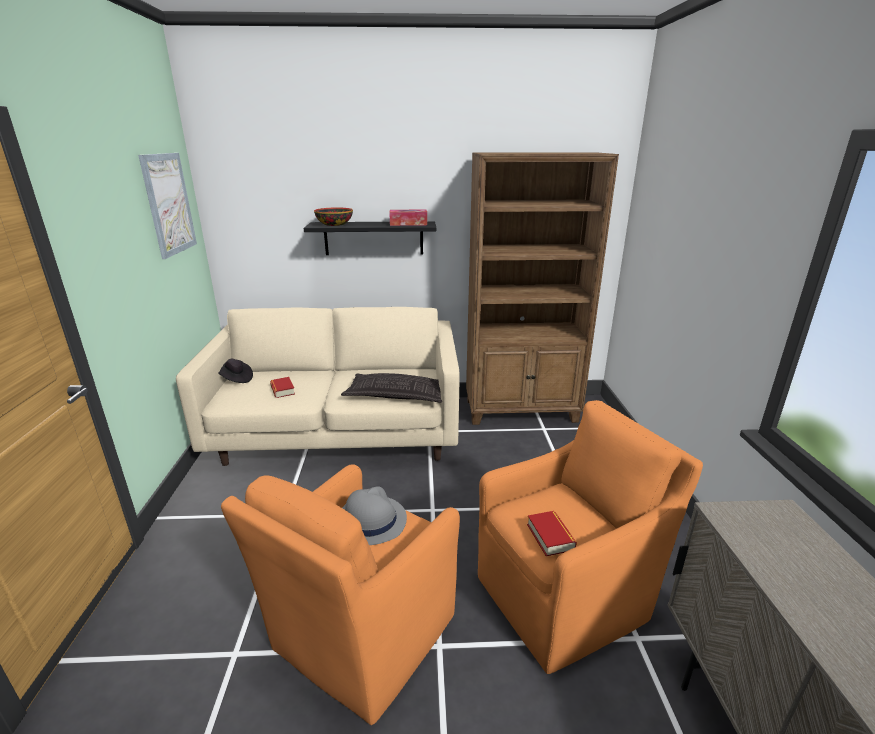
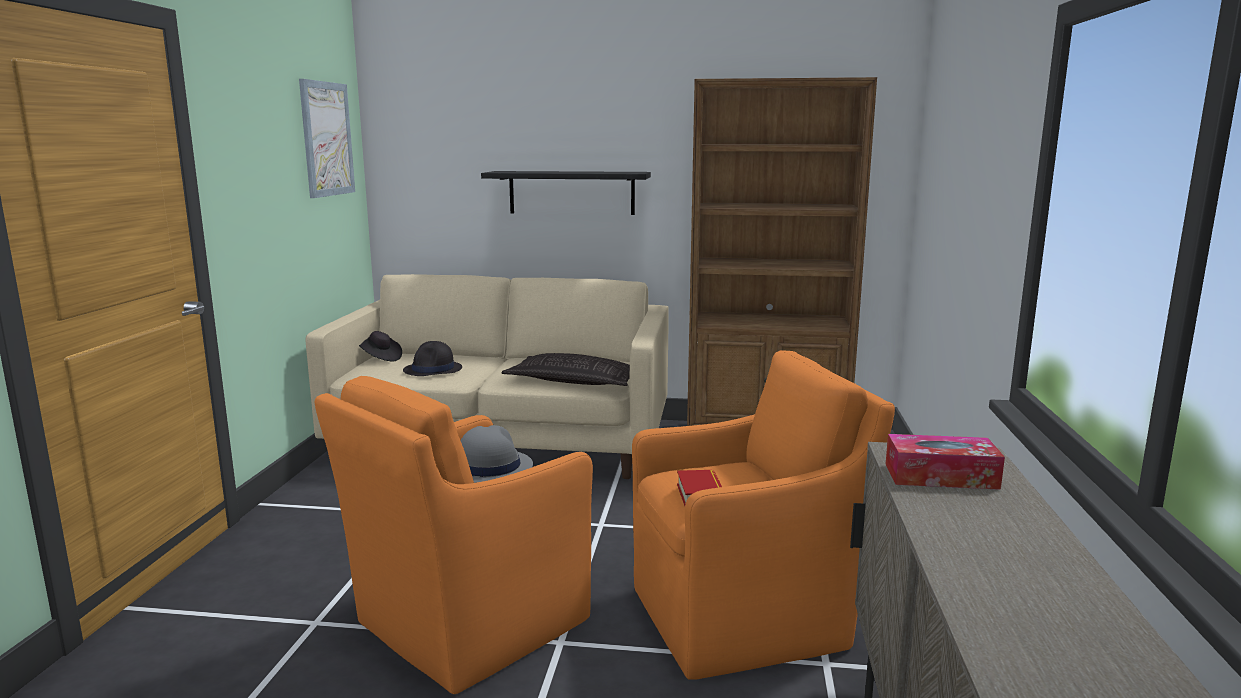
camera: 10 degrees right, 10 degrees down
(282, 390) = (433, 370): book -> black hat
(334, 224) = (521, 171): bowl -> none
(408, 224) = (613, 172): tissue box -> tissue box (941, 476)

